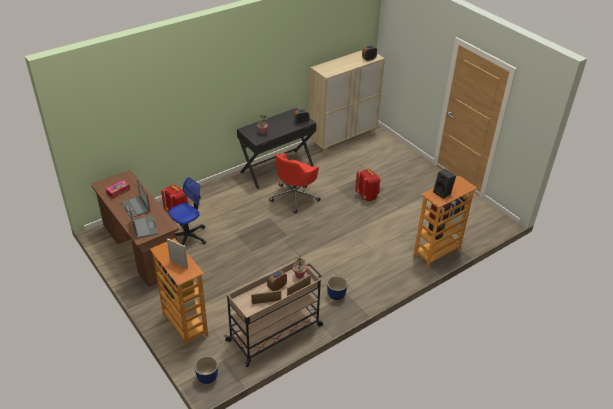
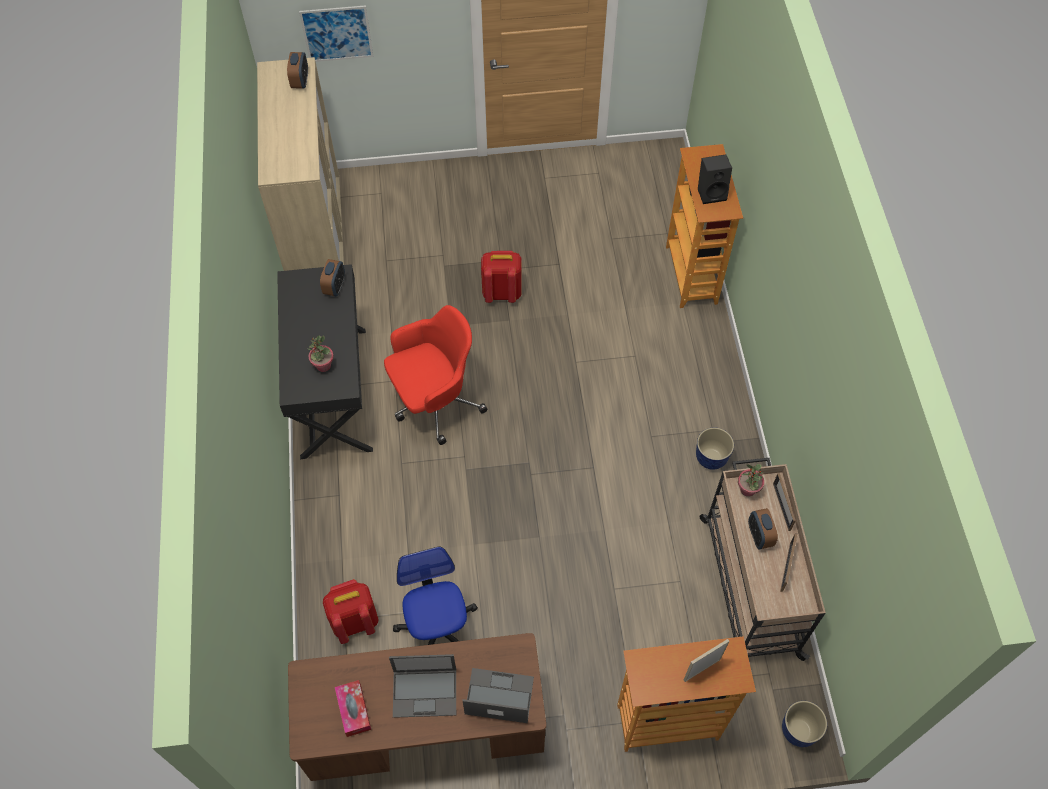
camera: 60 degrees left, 20 degrees up
(295, 197) = (434, 401): red office chair -> red office chair turned 90 degrees counterclockwise
(402, 58) = (337, 33): none -> picture

